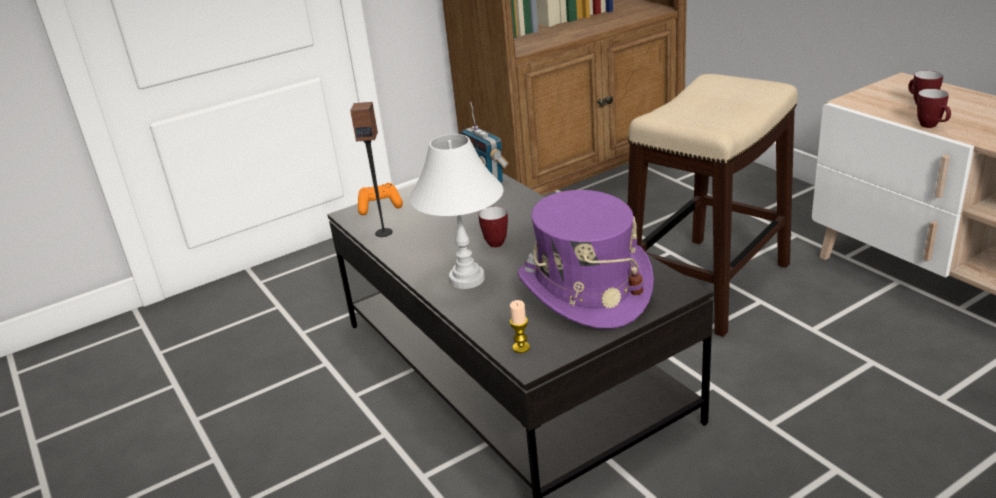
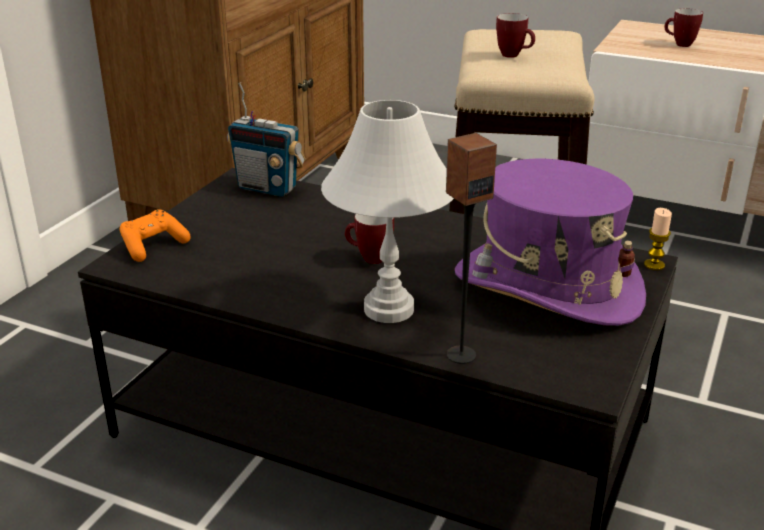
camera: 35 degrees left, 0 degrees up
(384, 232) = (199, 277): speaker -> speaker (461, 354)
(521, 347) = (559, 373): candle -> candle (654, 265)
(932, 126) = (716, 61): mug -> mug (514, 56)

